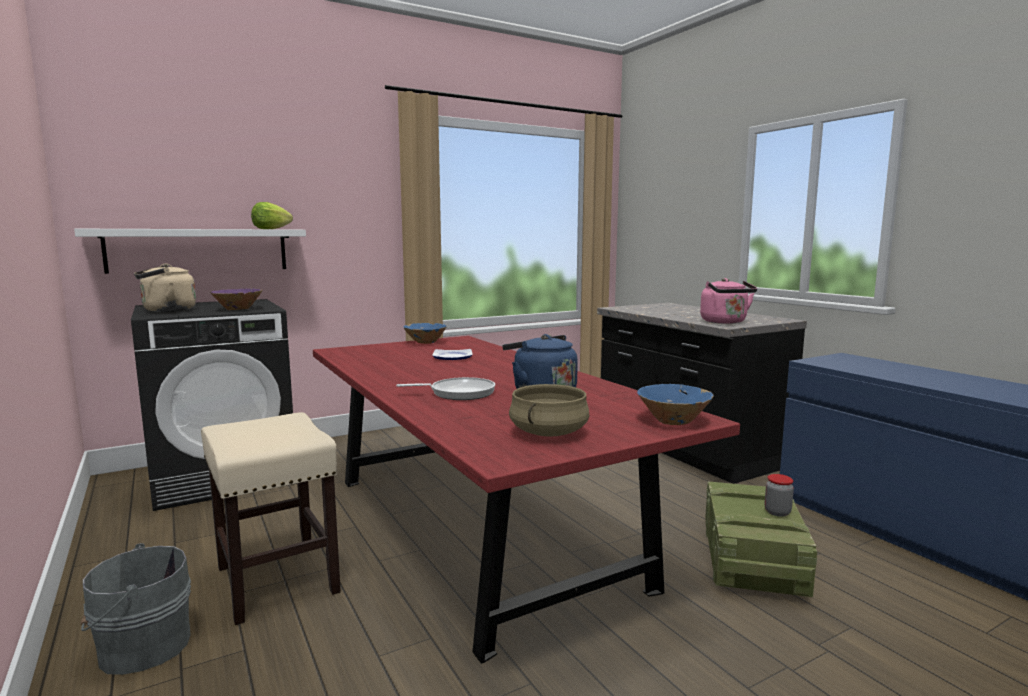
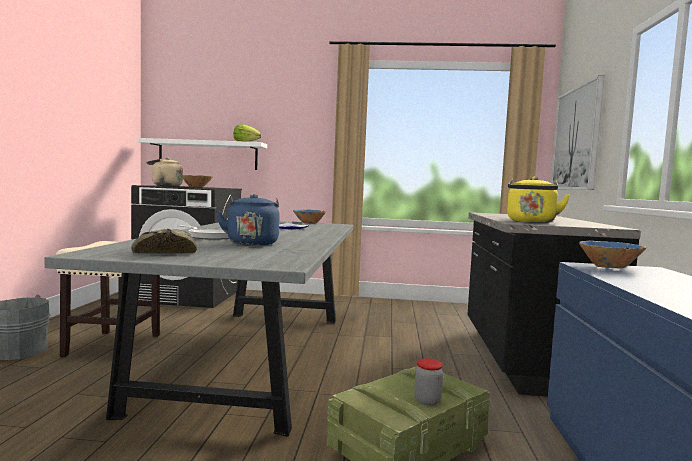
camera: 35 degrees right, 5 degrees down
(475, 528) = (253, 356): red dining table -> grey dining table
(549, 433) = (164, 252): beige cooking pot -> bread
(663, 220) = (576, 138): none -> picture
(673, 421) = (262, 262): blue bowl -> blue bowl (609, 267)
(725, 322) = (531, 222): pink kettle -> yellow kettle

